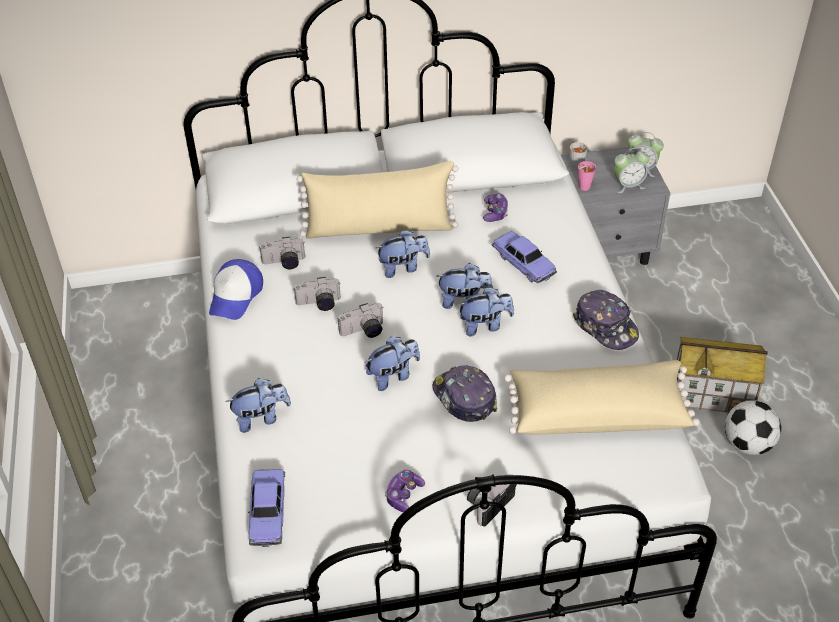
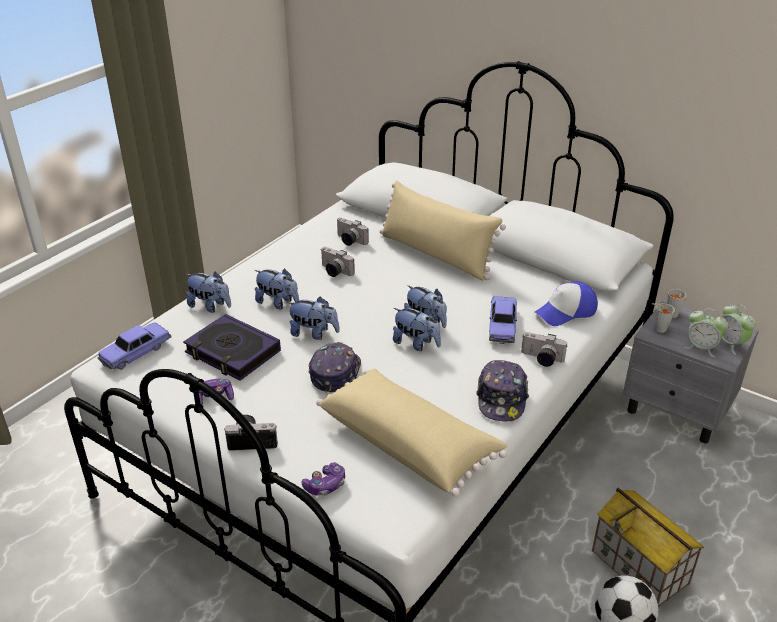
camera: 45 degrees right, 10 degrees down
(236, 296) = (297, 241): cap -> cap (566, 311)
(353, 445) = (232, 352): none -> book
(364, 332) = (336, 300): camera -> camera (541, 359)
(403, 267) = (416, 282): plush toy -> plush toy (278, 303)
(495, 213) = (529, 287): game controller -> game controller (325, 485)
(582, 188) = (657, 329): pink cup -> grey cup

